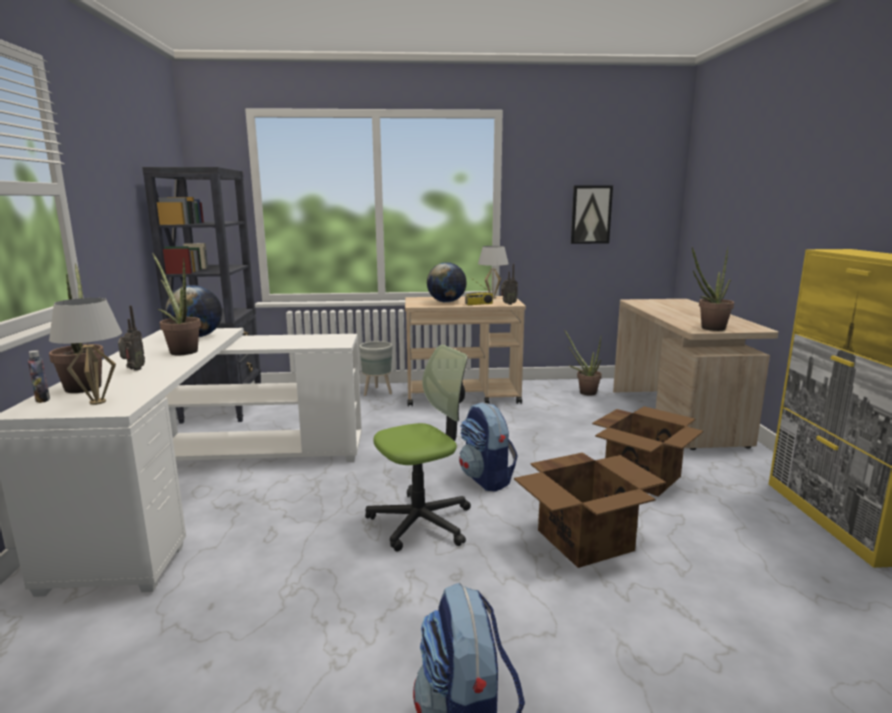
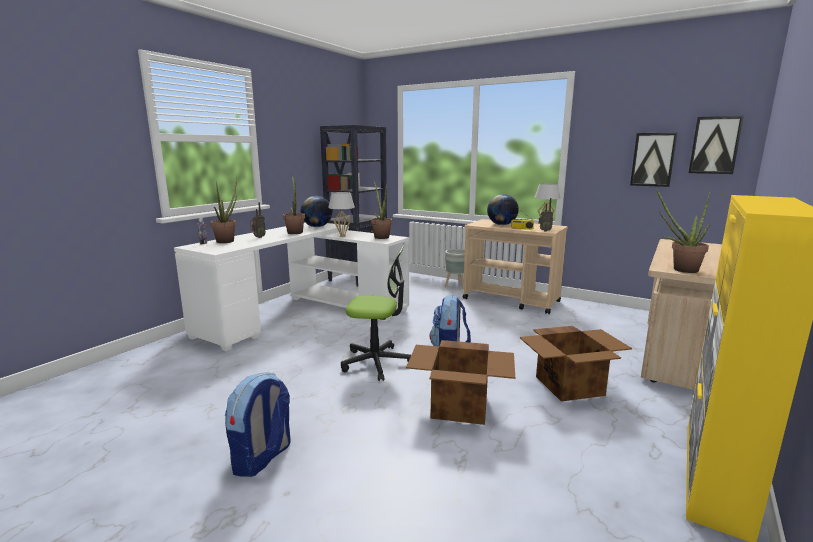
camera: 35 degrees right, 0 degrees up
(98, 402) = (217, 247): white table lamp -> white table lamp (342, 236)
(584, 392) = (618, 318): potted plant -> potted plant (380, 237)
(645, 199) = (715, 145): none -> picture

